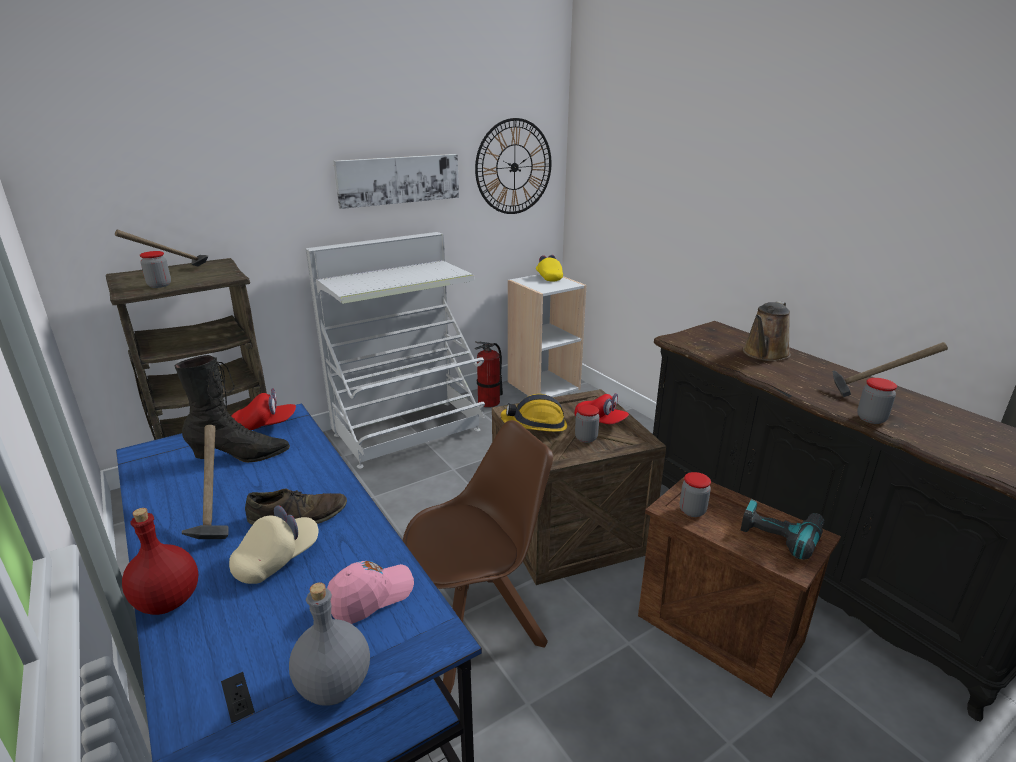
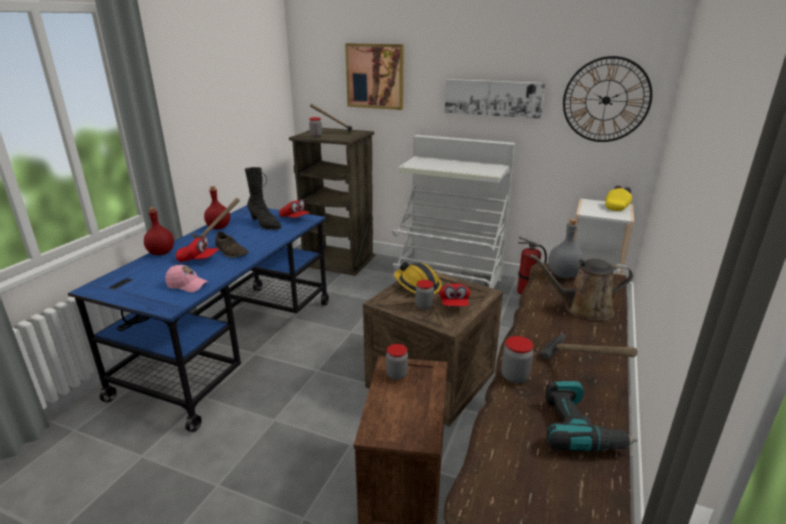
camera: 55 degrees right, 0 degrees up
(166, 502) = (219, 227): none -> red bottle
(211, 168) = (375, 76): none -> picture
(277, 560) = (198, 260): beige cap -> red cap
(335, 686) = (132, 297): grey bottle -> grey bottle (563, 275)
(477, 627) = (312, 379): brown chair -> none
(780, 533) = (410, 421): power drill -> power drill (579, 428)

